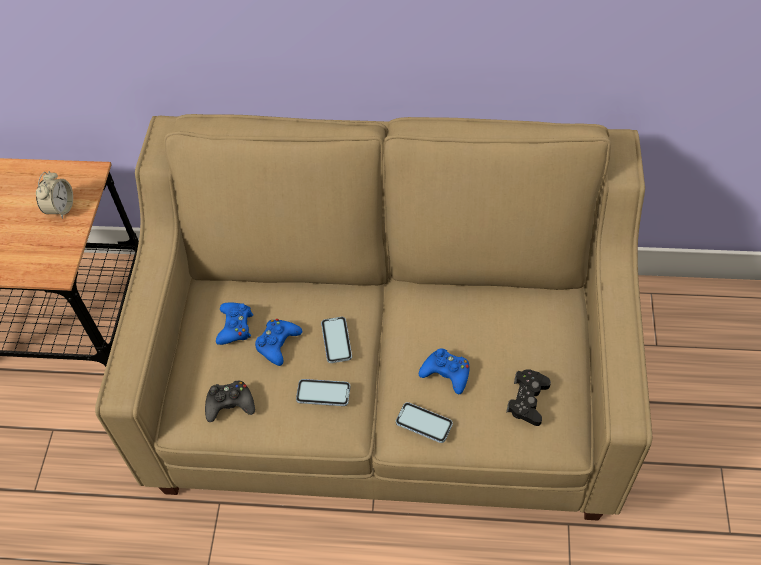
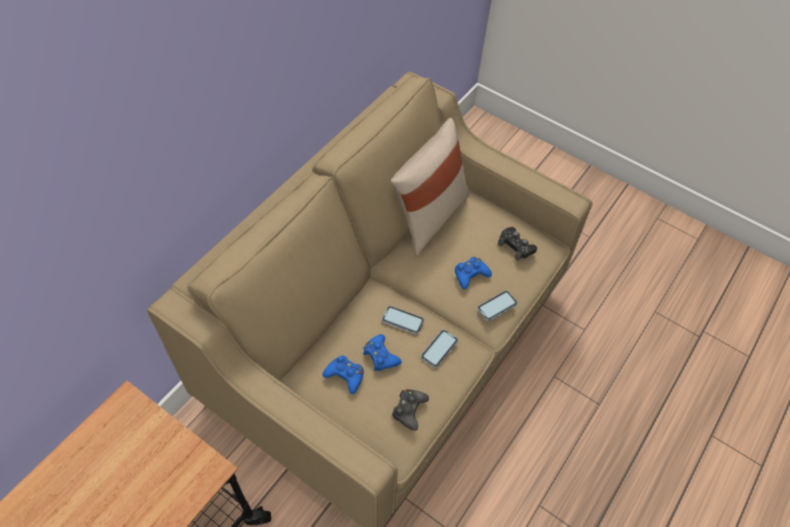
camera: 65 degrees left, 0 degrees up
(61, 208) = (144, 440): alarm clock -> none
(498, 290) = (428, 216): none -> beige pillow

